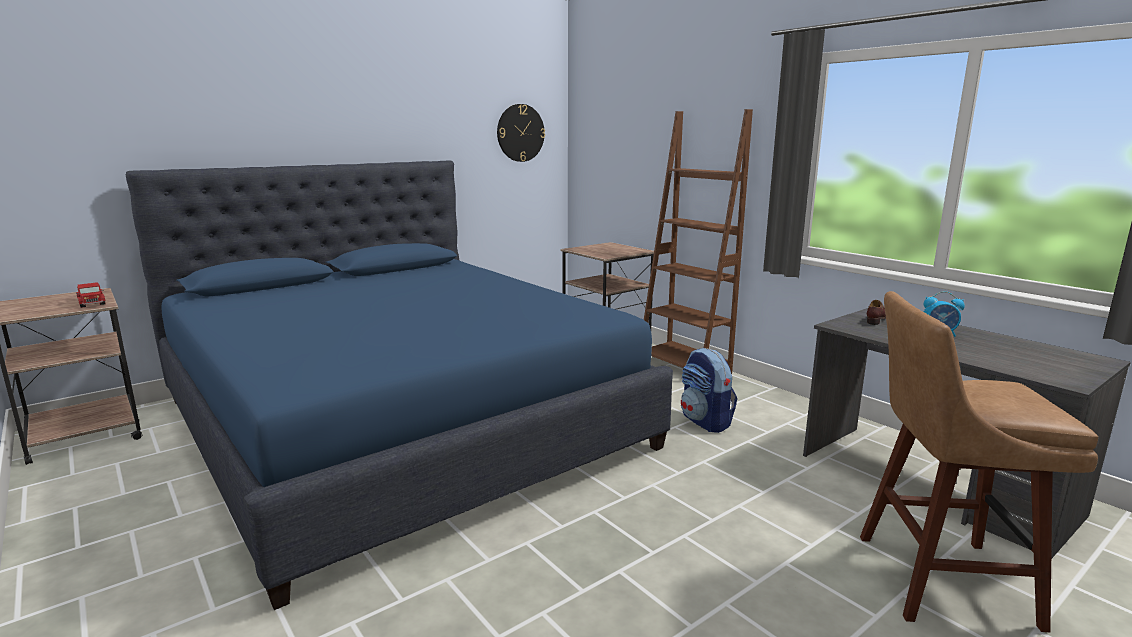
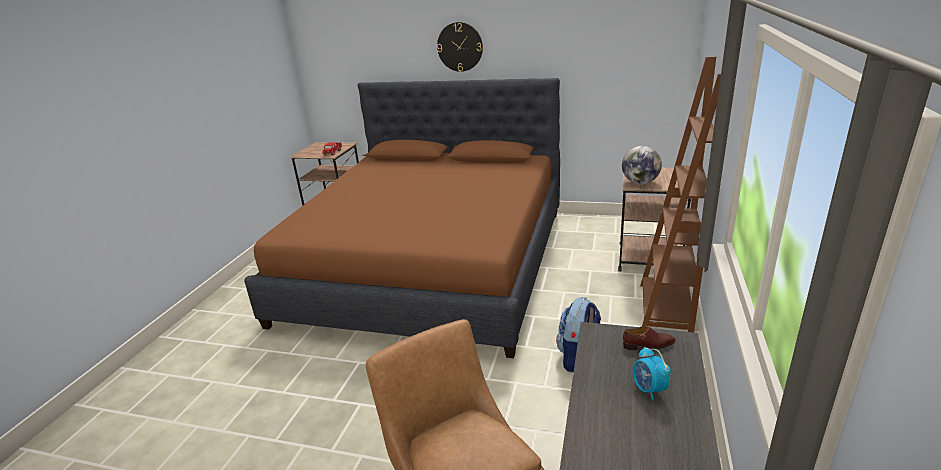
camera: 55 degrees right, 10 degrees up
(399, 422) = (431, 263): blue bed -> brown bed
(520, 133) = (639, 51): wall clock -> wall clock (460, 47)
(606, 254) = (640, 182): none -> globe

